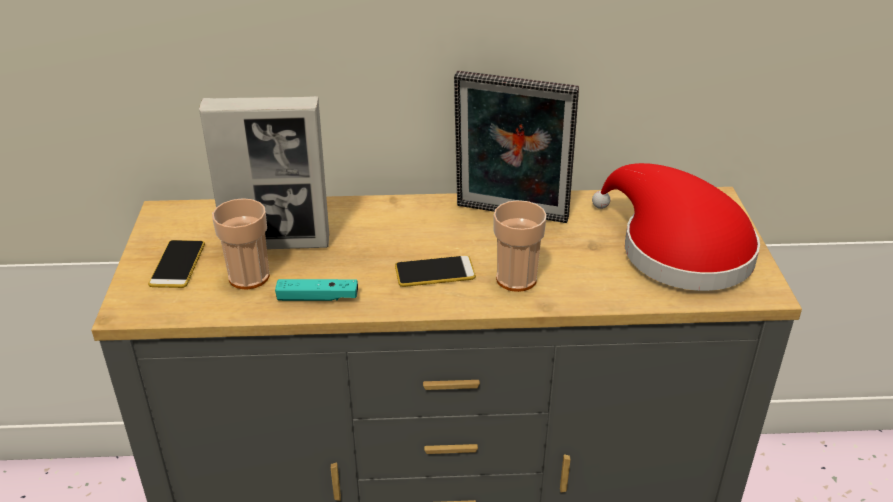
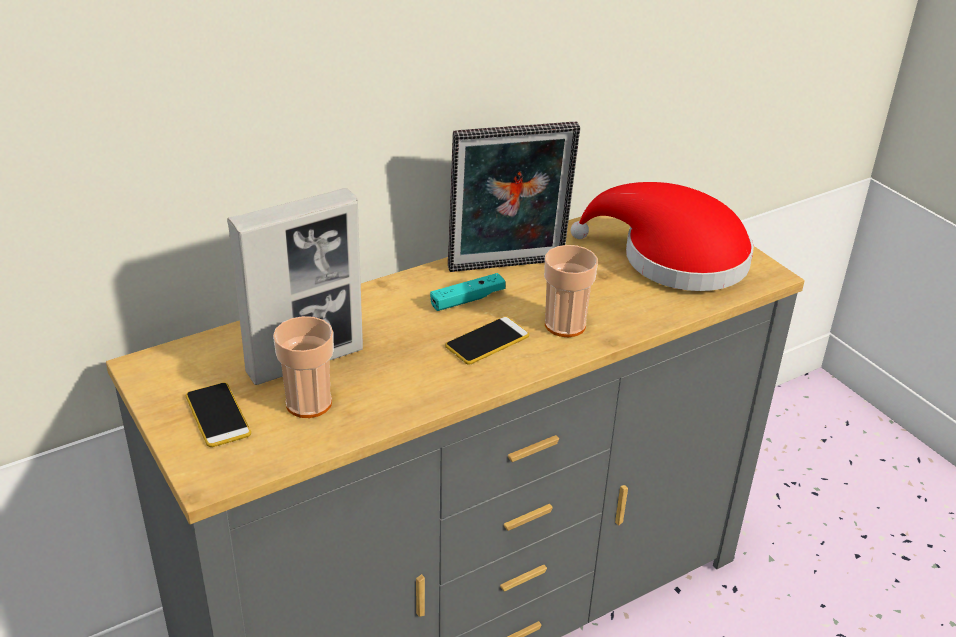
camera: 30 degrees left, 0 degrees up
(317, 297) = (399, 400): turquoise game controller -> turquoise game controller (467, 299)

